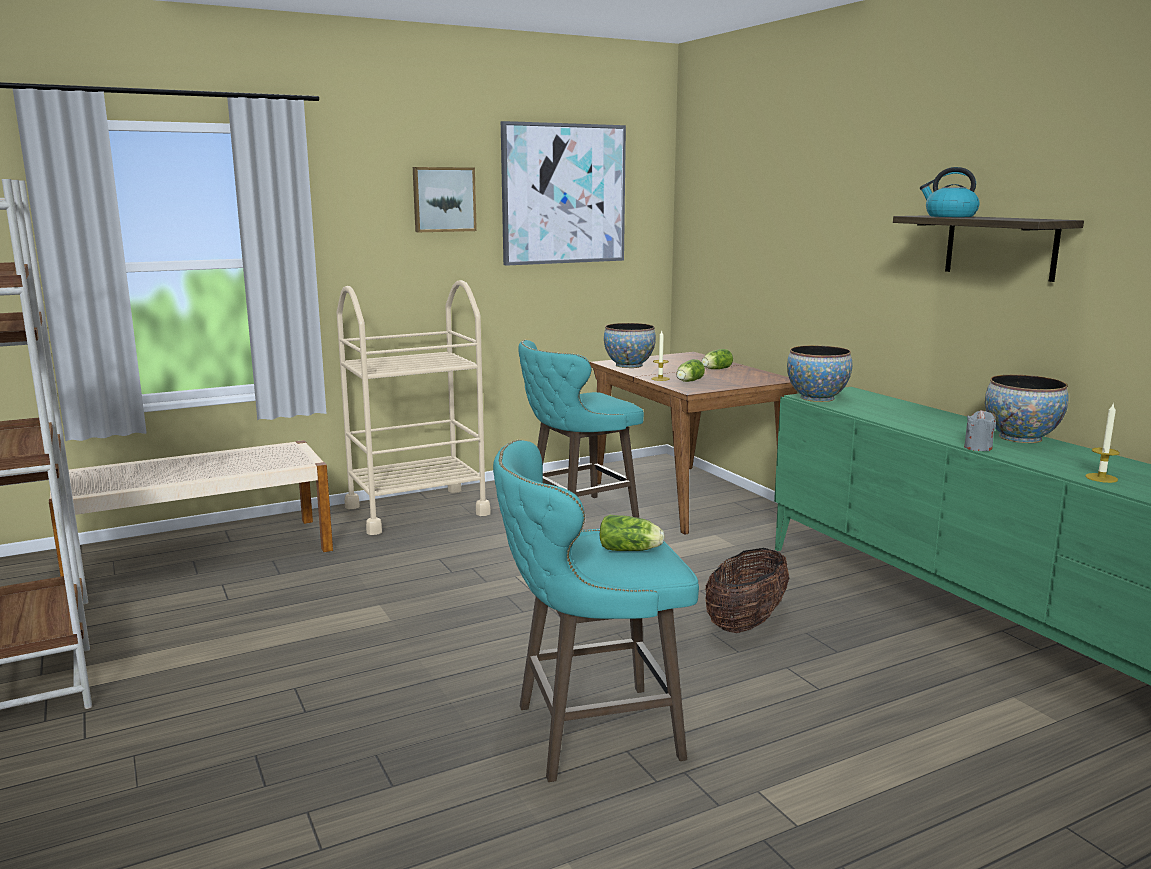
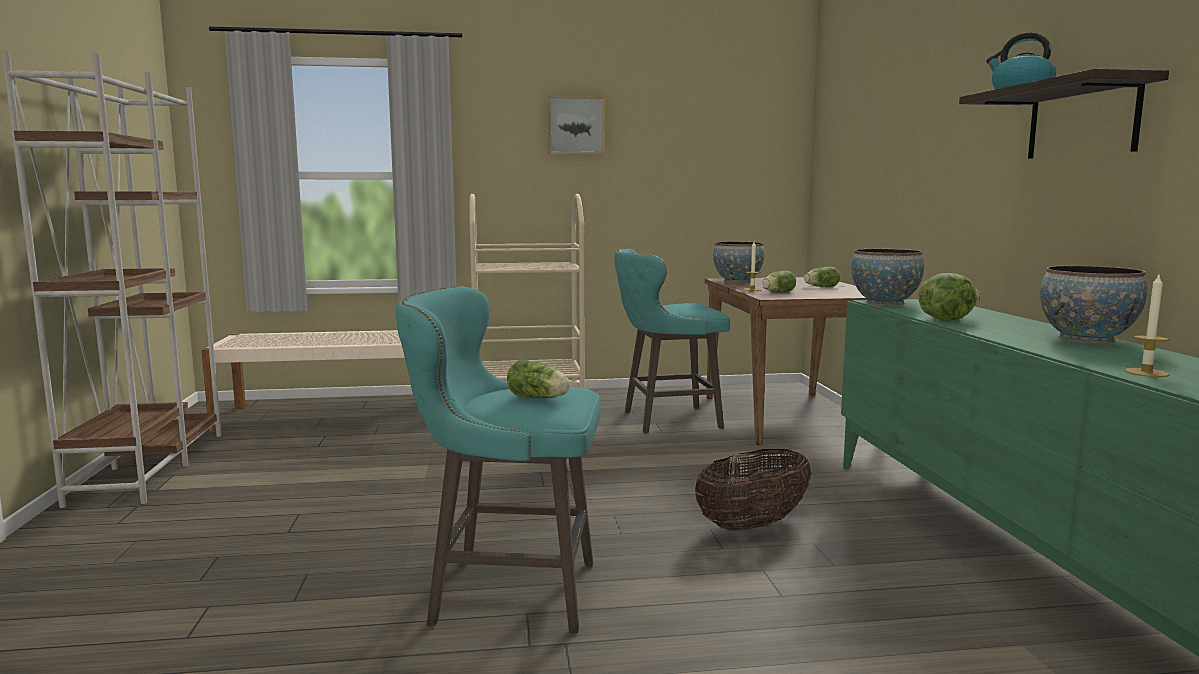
camera: 20 degrees right, 5 degrees down
(563, 194) = (694, 122): picture -> none
(892, 419) = (945, 319): none -> lettuce
(978, 448) = (1015, 342): grey candle -> none

